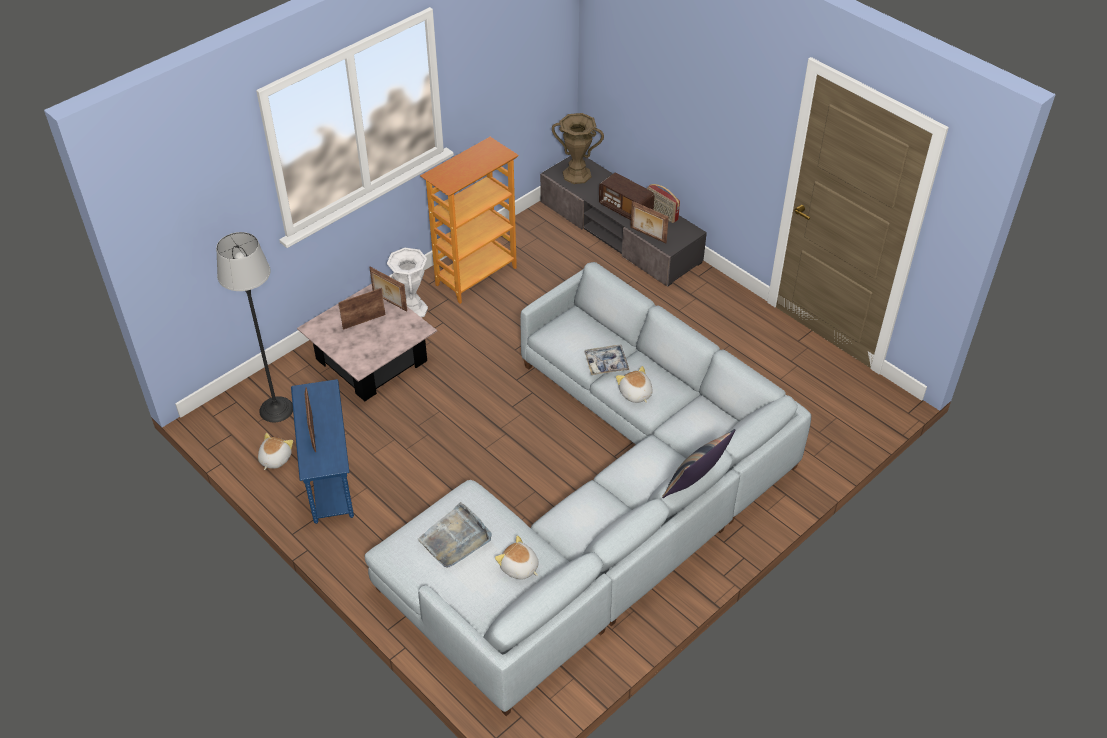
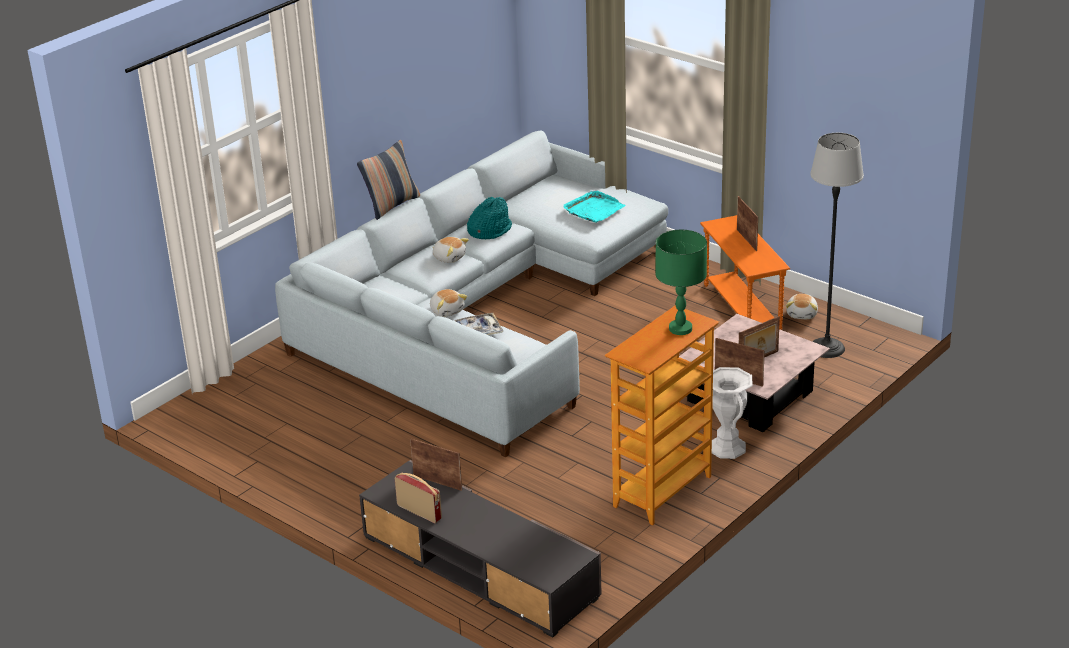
camera: 175 degrees right, 15 degrees down
(330, 476) = (741, 308): blue side table -> orange side table
(452, 171) = (681, 329): none -> green table lamp
(455, 538) = (594, 209): grey tray -> turquoise tray
(519, 568) = (537, 202): plush toy -> plush toy (449, 257)
(577, 175) = (545, 555): brown vase -> none
(582, 519) = (489, 230): none -> turquoise hat
(625, 209) = (469, 512): radio -> none

